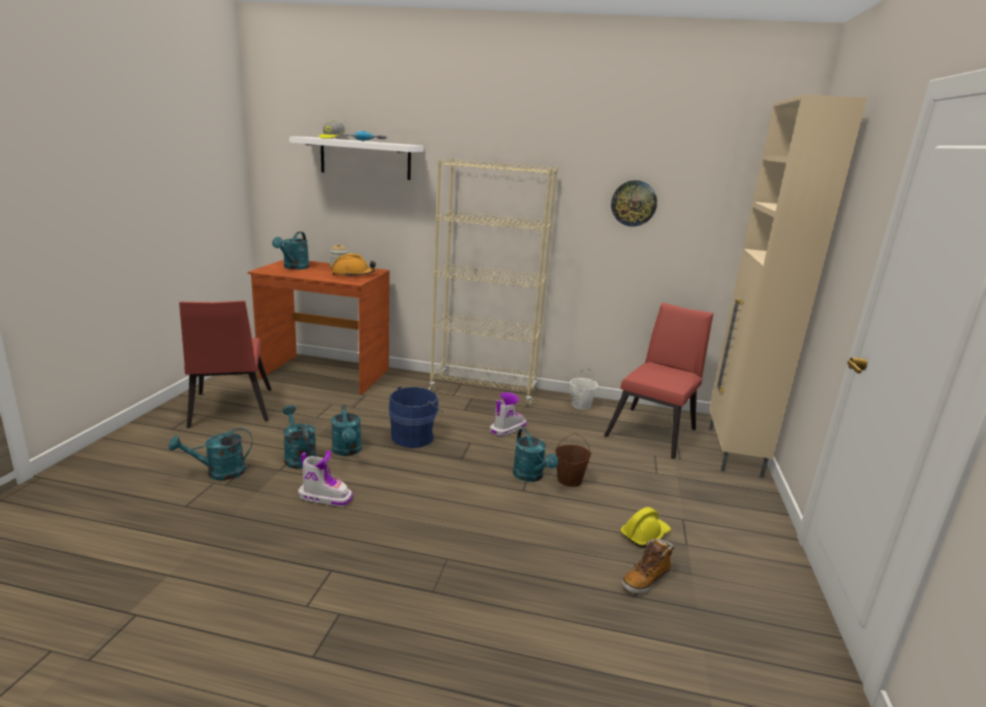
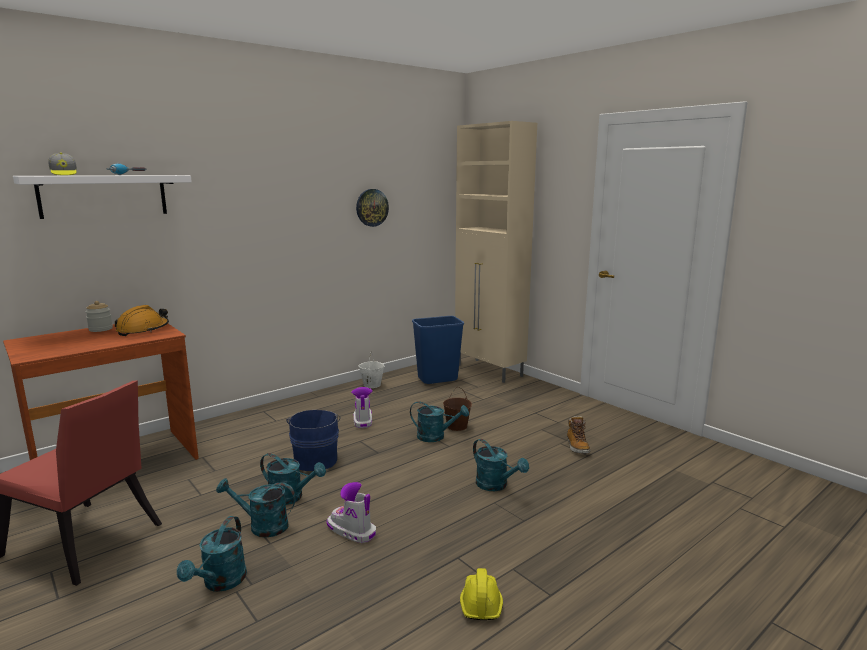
camera: 50 degrees left, 5 degrees down
(294, 268) = (55, 344): turquoise watering can -> turquoise watering can (496, 485)
(325, 497) = (351, 530): boot -> boot turned 105 degrees counterclockwise
(483, 391) = (292, 407): beige bookcase -> none
(644, 535) = (538, 429): yellow hard hat -> yellow hard hat (480, 602)
(654, 430) = (437, 379): red chair -> blue trash can

